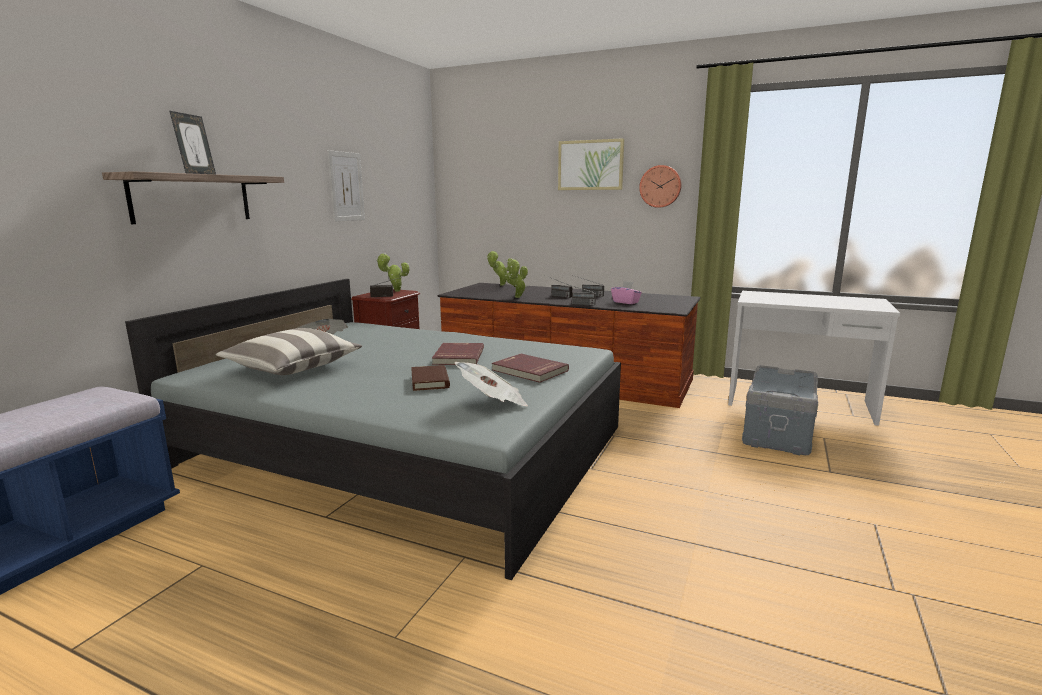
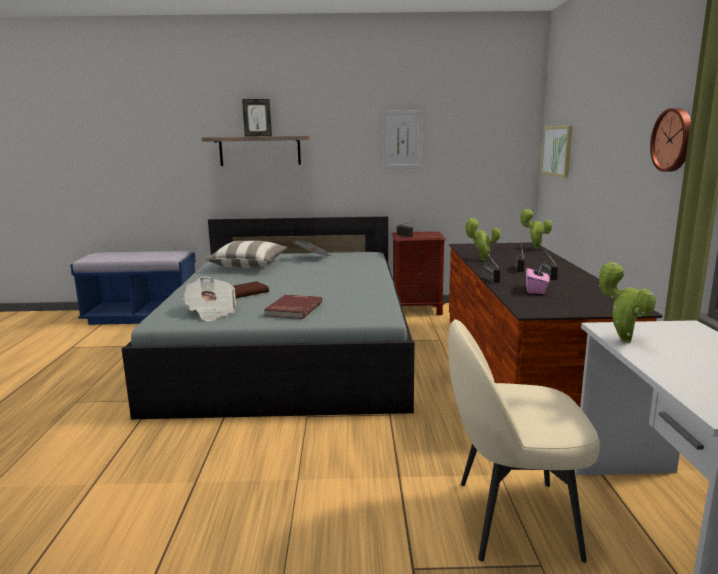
camera: 65 degrees right, 0 degrees up
(395, 291) = (431, 234): potted plant -> potted plant (622, 339)
(457, 356) = (310, 287): red book -> none
(590, 165) = (624, 110): picture -> picture (557, 151)
(776, 432) = (512, 518): grey storage box -> beige chair

